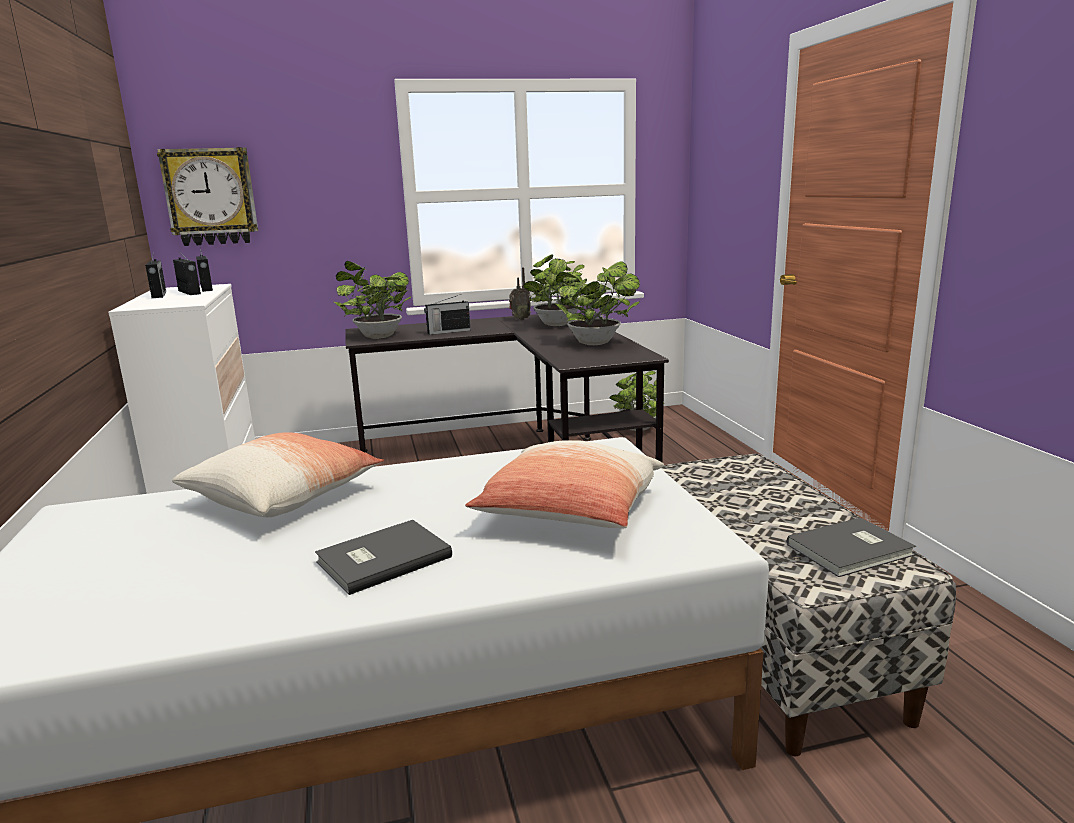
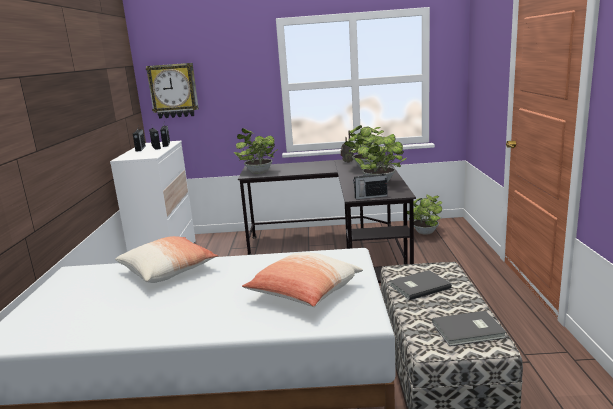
camera: 15 degrees right, 0 degrees up
(381, 559) = (196, 310): grey book -> grey book (418, 286)
(448, 332) = (299, 170): radio -> radio (370, 197)

